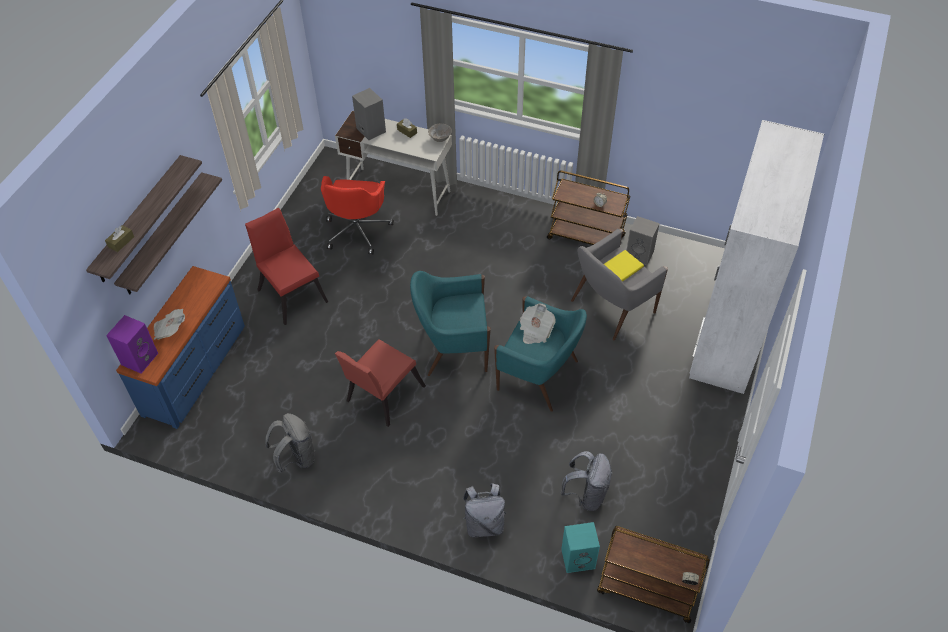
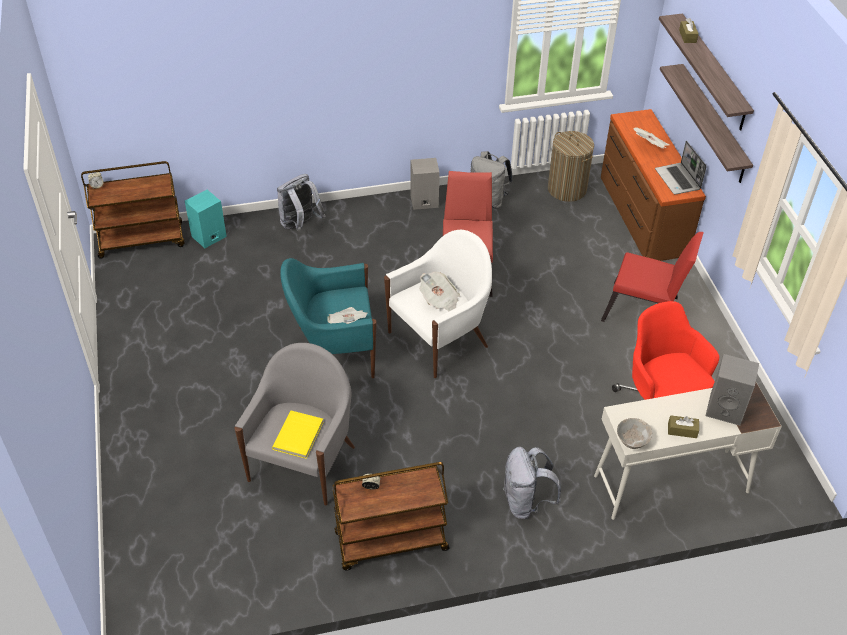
camera: 145 degrees right, 5 degrees down
(139, 358) = (645, 121): purple speaker -> none
(192, 288) = (678, 180): none -> laptop
(196, 370) = (641, 216): blue dresser -> brown dresser
(219, 431) = (567, 189): none -> laundry basket
(453, 347) = (439, 338): turquoise armchair -> white armchair
(454, 315) = (439, 300): none -> newspaper
(586, 494) = (226, 279): grey backpack -> grey backpack (526, 502)
(640, 254) = (307, 554): grey speaker -> grey speaker (423, 201)
(729, 331) = (147, 502): white wardrobe -> none

